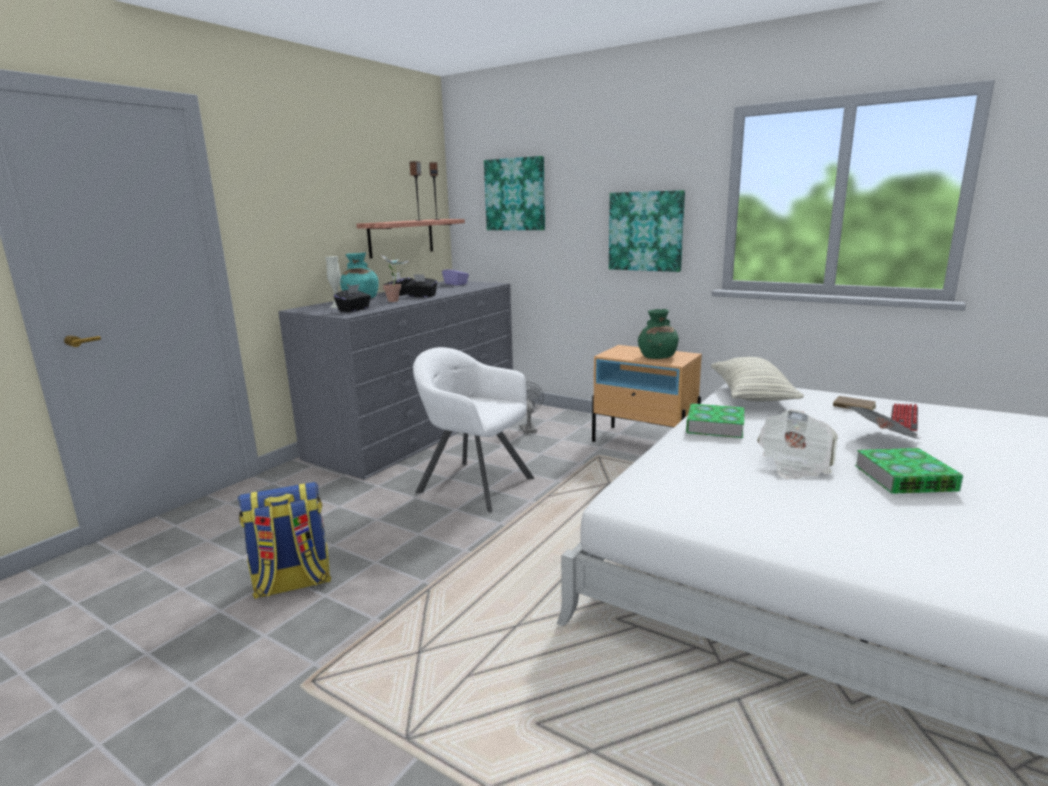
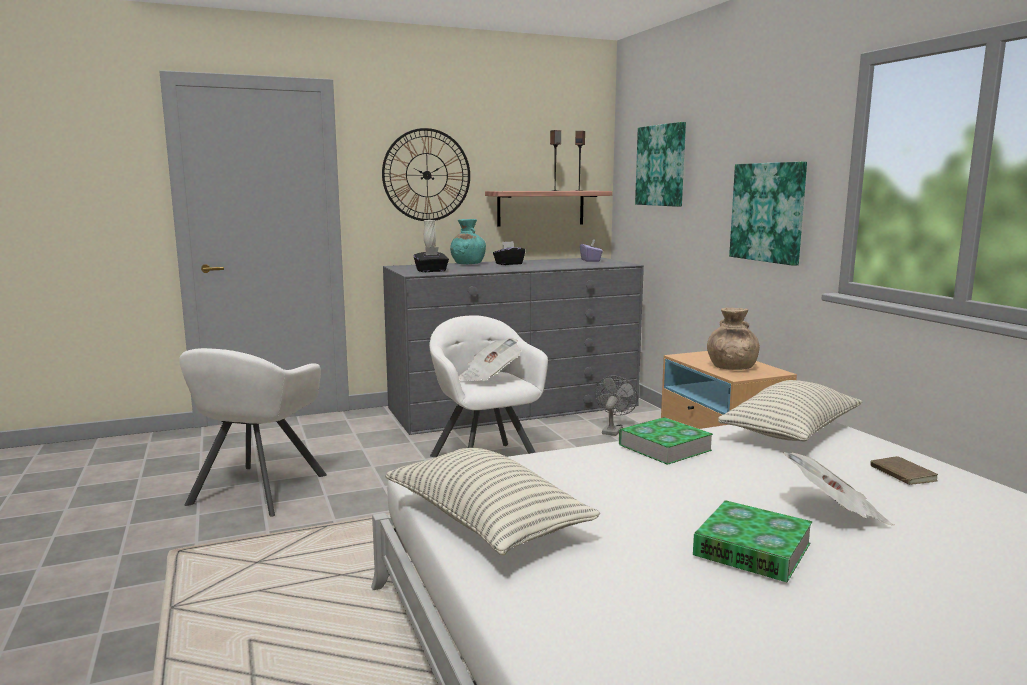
camera: 35 degrees right, 5 degrees down
(292, 583) = (257, 489): backpack -> white armchair
(304, 208) = (426, 175): none -> wall clock
(397, 301) = (486, 268): potted plant -> none
(421, 296) = (520, 267): black tissue box -> none
(657, 357) = (731, 367): green vase -> brown vase
(742, 521) = (486, 523): none -> pillow
(794, 464) = (657, 499): newspaper -> newspaper (489, 376)
(903, 419) = (937, 502): keyboard -> none

